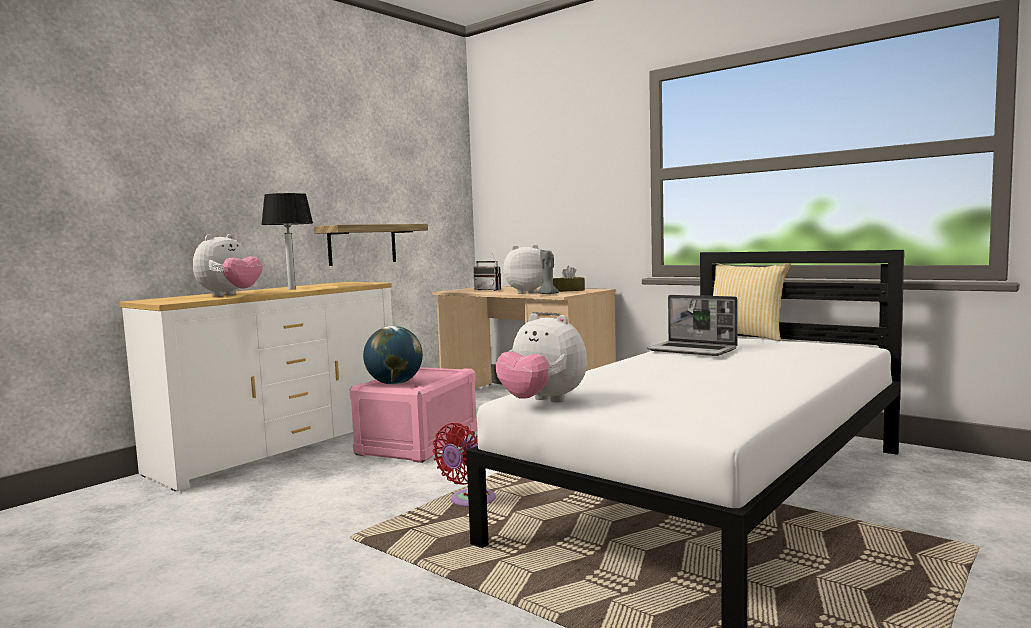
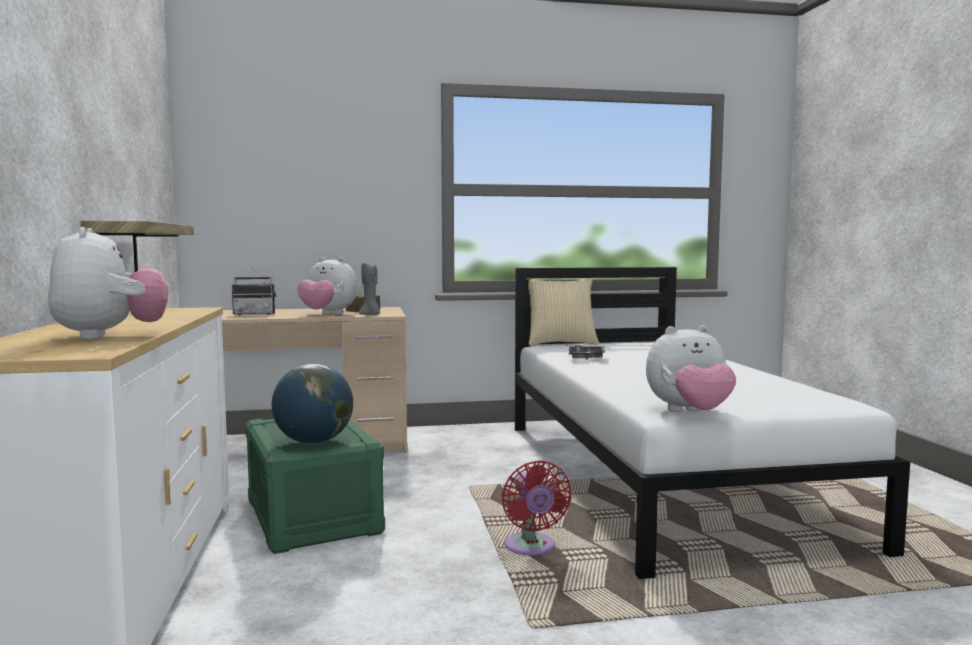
camera: 50 degrees left, 0 degrees up
(292, 289) = (136, 321): table lamp -> none
(418, 443) = (314, 517): pink storage box -> green storage box
(526, 292) = (328, 314): plush toy -> plush toy turned 105 degrees counterclockwise
(693, 350) = (586, 358): laptop -> grey tray

